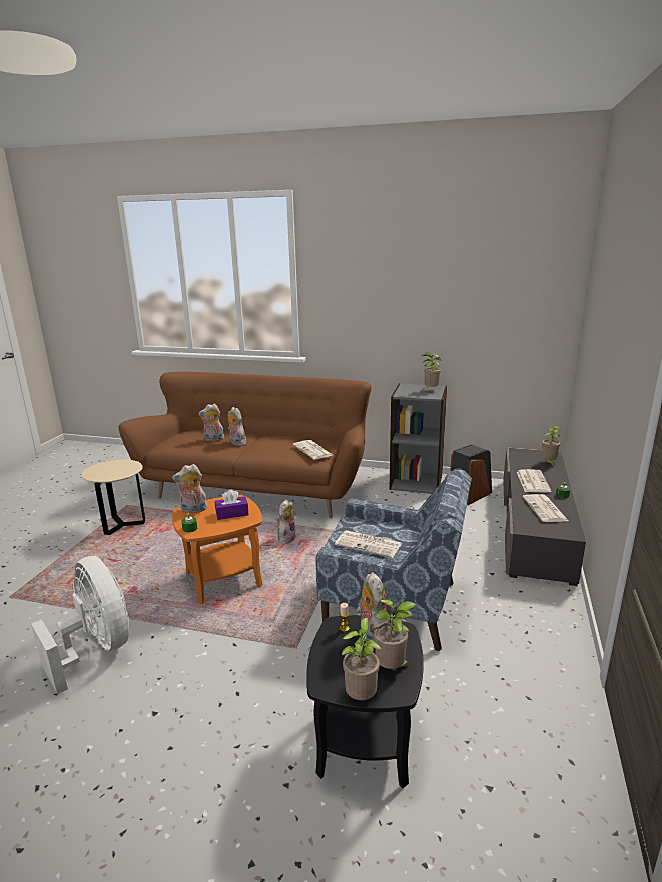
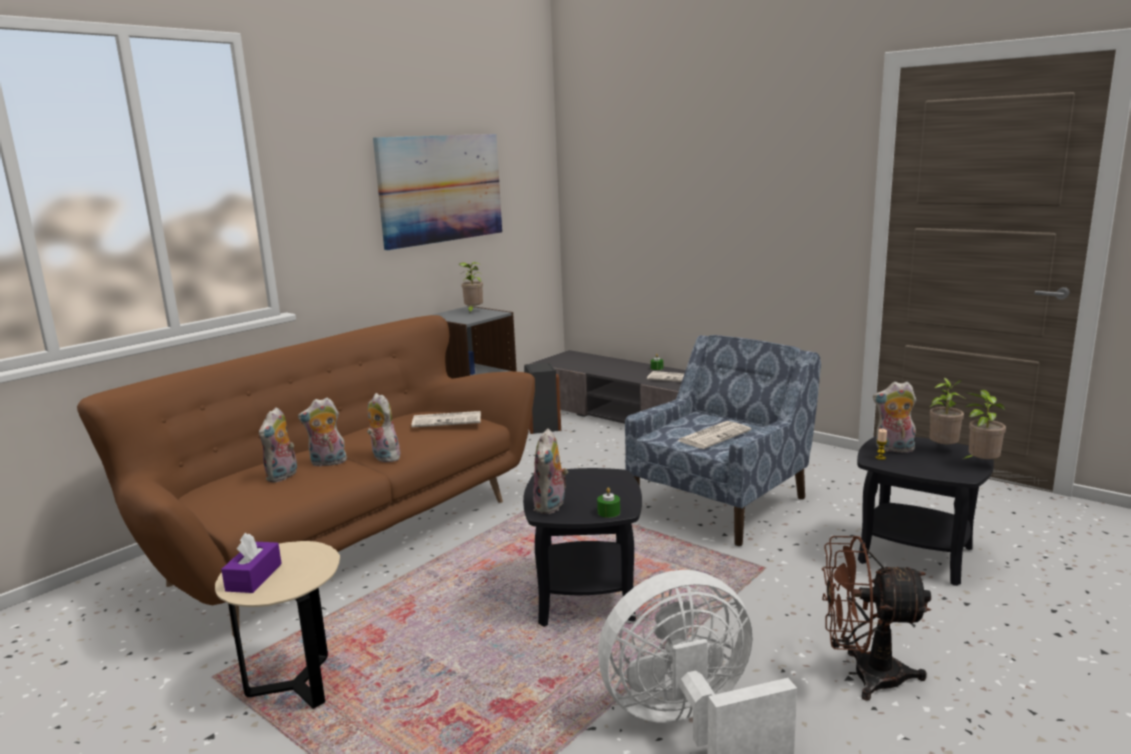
camera: 65 degrees left, 5 degrees down
(159, 721) = (864, 675): none -> brown fan
(223, 579) = (585, 597): orange side table -> black side table
(232, 513) = (589, 483): purple tissue box -> purple tissue box (254, 577)
(286, 538) = (521, 538): plush toy -> plush toy (383, 457)
(436, 294) = (440, 189): none -> picture
(532, 481) = (618, 370): newspaper -> none
(548, 463) = (588, 358): potted plant -> none

